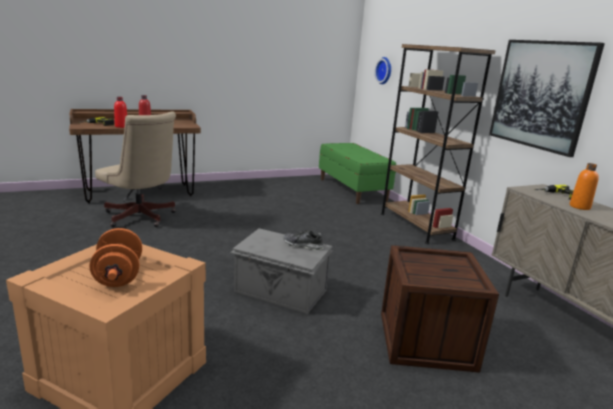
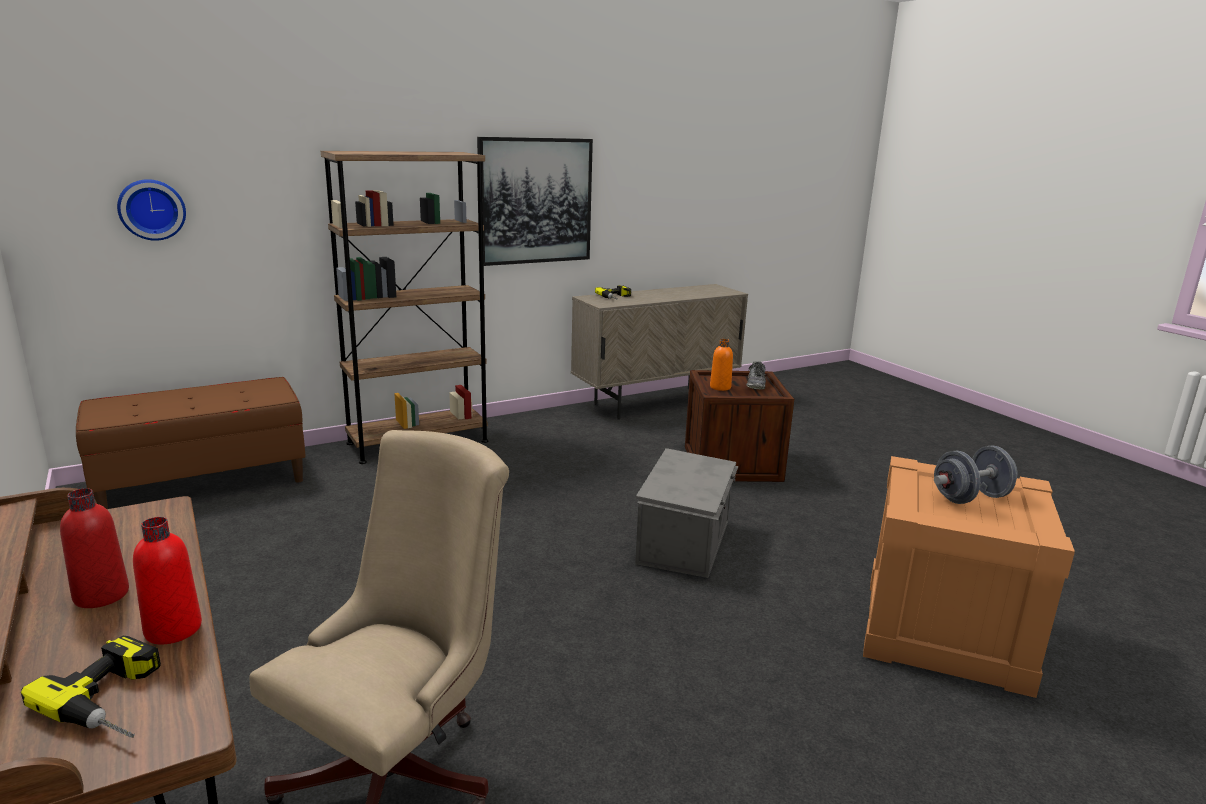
camera: 95 degrees left, 0 degrees up
(118, 276) = (970, 498): orange dumbbell -> grey dumbbell
(303, 245) = (678, 464): shoe -> shoe (756, 384)
(352, 189) = (203, 482): green bench -> brown bench
(579, 207) = (648, 297): orange bottle -> orange bottle (720, 387)

